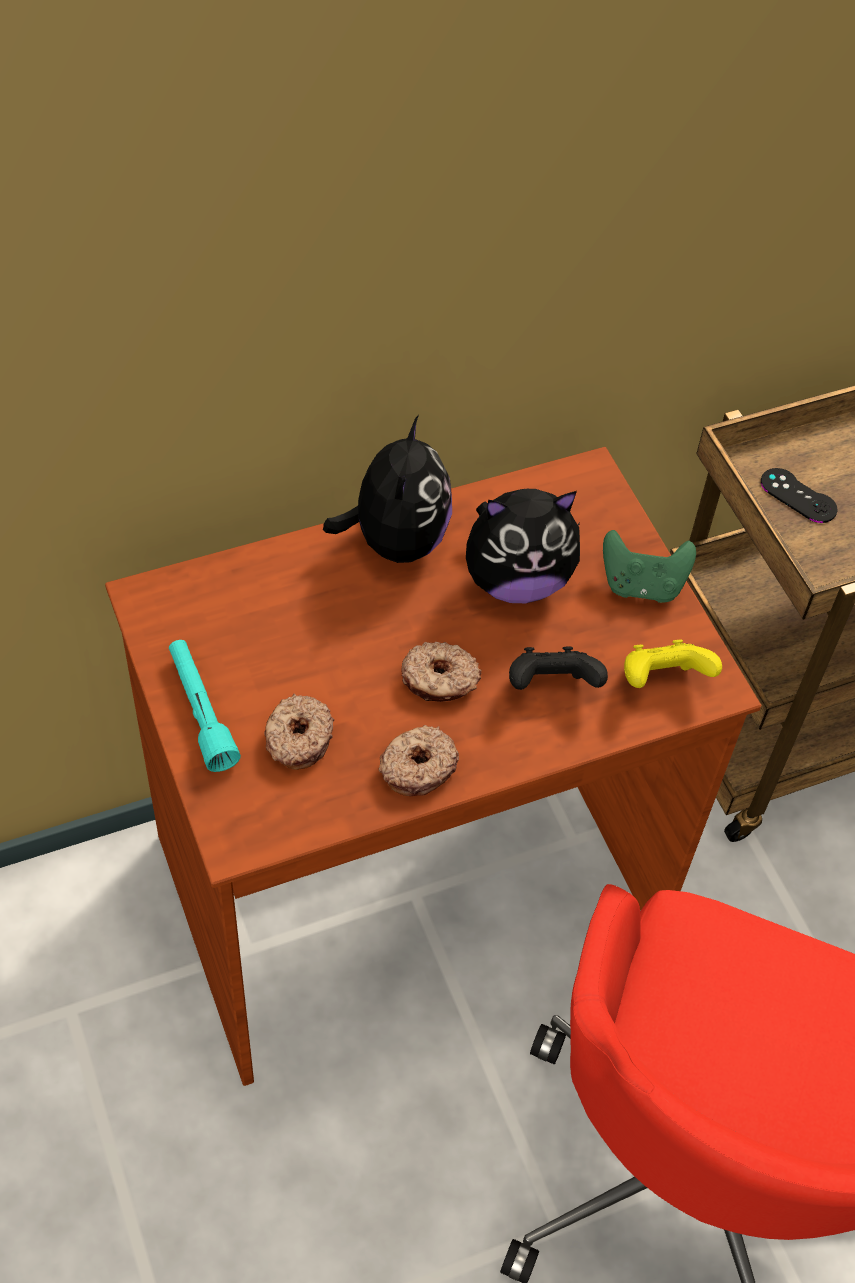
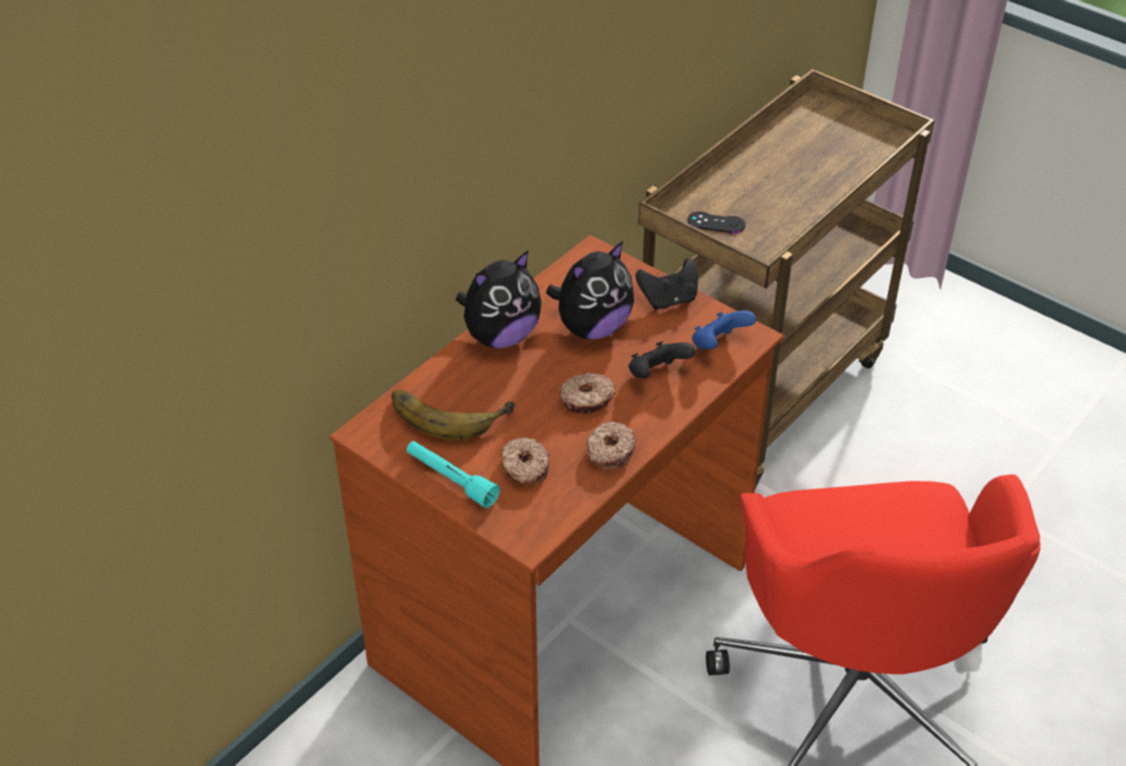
camera: 25 degrees left, 10 degrees down
(263, 615) = (449, 411): none -> banana
(395, 540) = (500, 336): plush toy -> plush toy turned 75 degrees clockwise
(642, 585) = (669, 299): green game controller -> black game controller
(662, 680) = (718, 345): yellow game controller -> blue game controller

